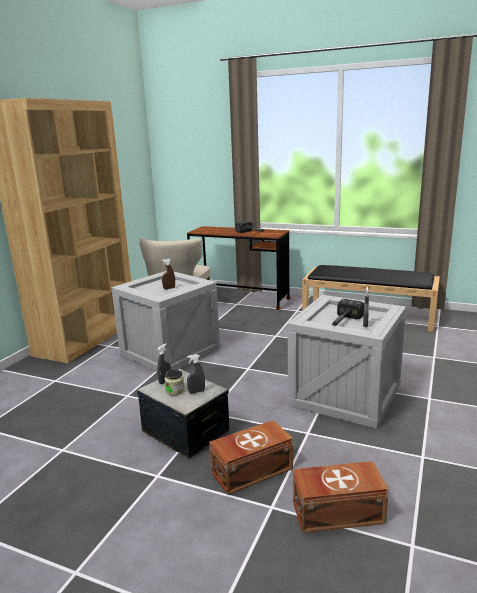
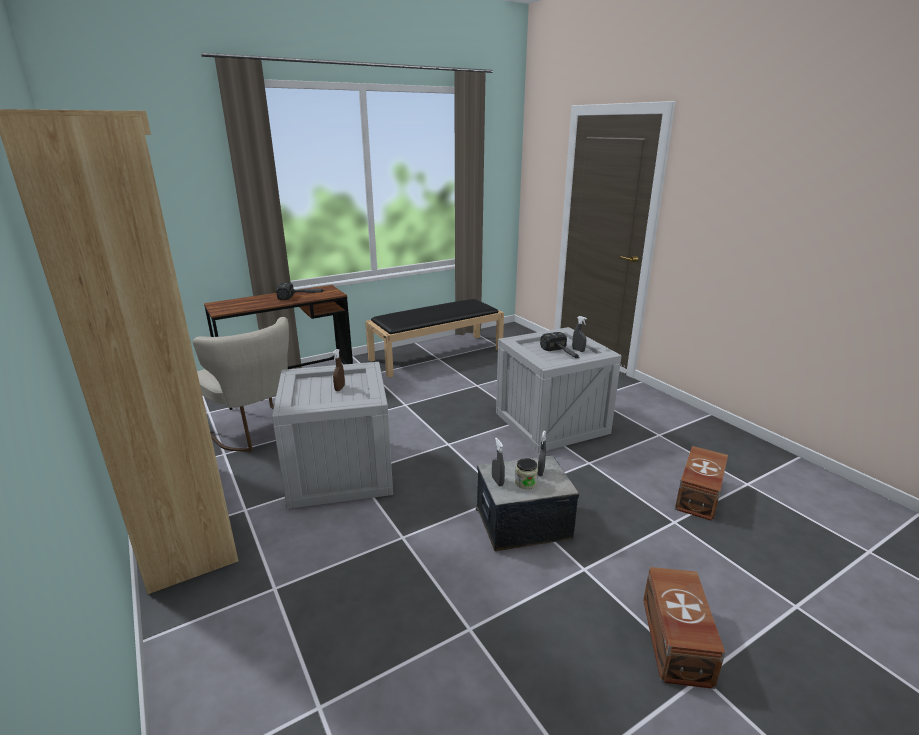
camera: 55 degrees left, 5 degrees up
(250, 470) = (618, 512): brown storage box -> brown storage box (674, 641)

